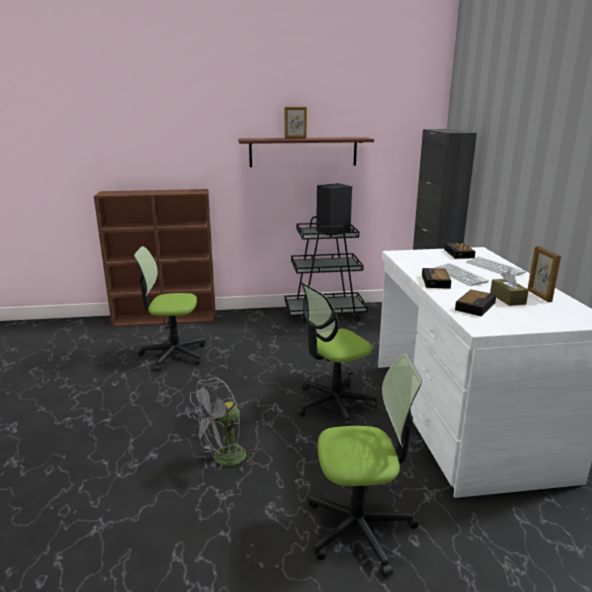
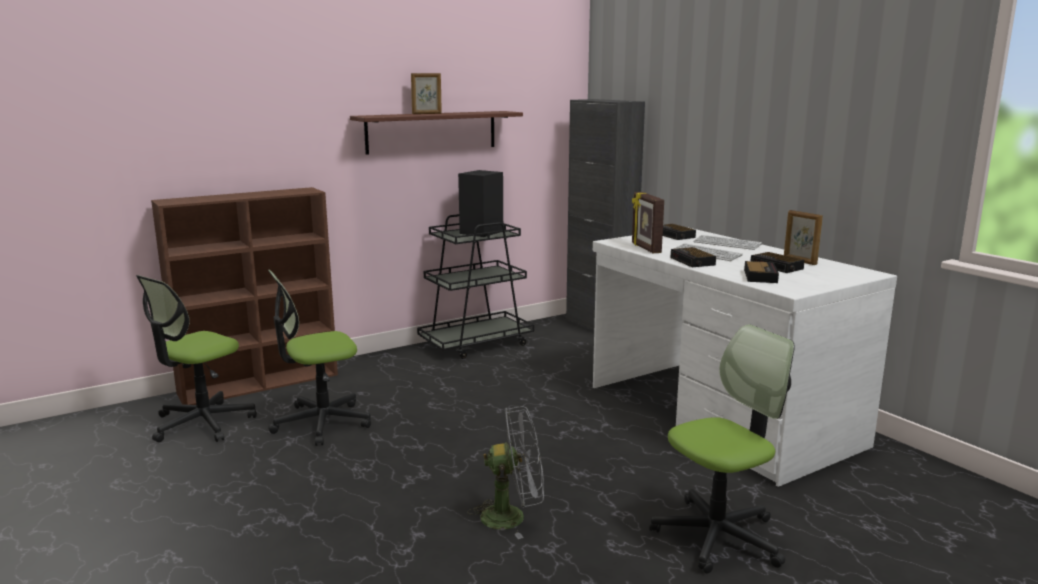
camera: 25 degrees left, 5 degrees down
(223, 460) = (512, 516): grey fan -> grey fan turned 120 degrees counterclockwise
(334, 404) = (581, 433): office chair -> office chair (202, 423)
(414, 263) = (645, 248): none -> picture frame
(507, 298) = (777, 267): brown tissue box -> alarm clock

